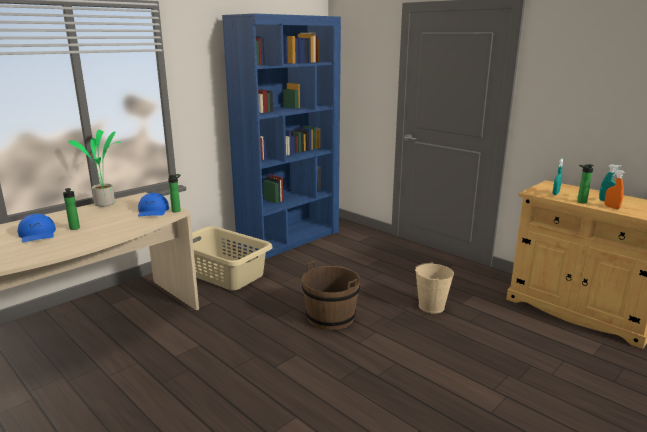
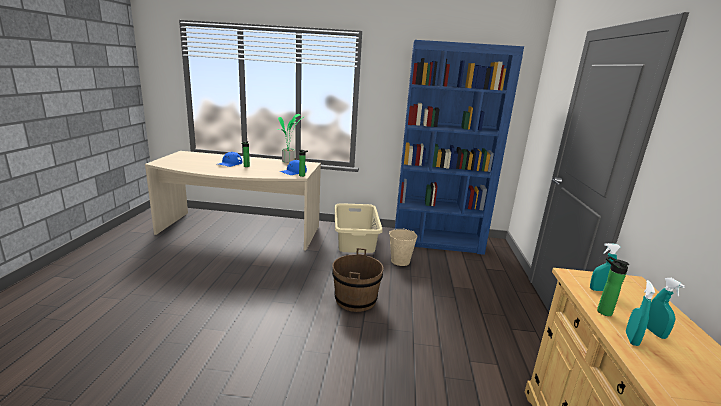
camera: 50 degrees right, 0 degrees up
(431, 306) = (438, 344): beige bucket -> beige bucket (400, 261)
(611, 207) = (631, 339): orange spray bottle -> turquoise spray bottle

